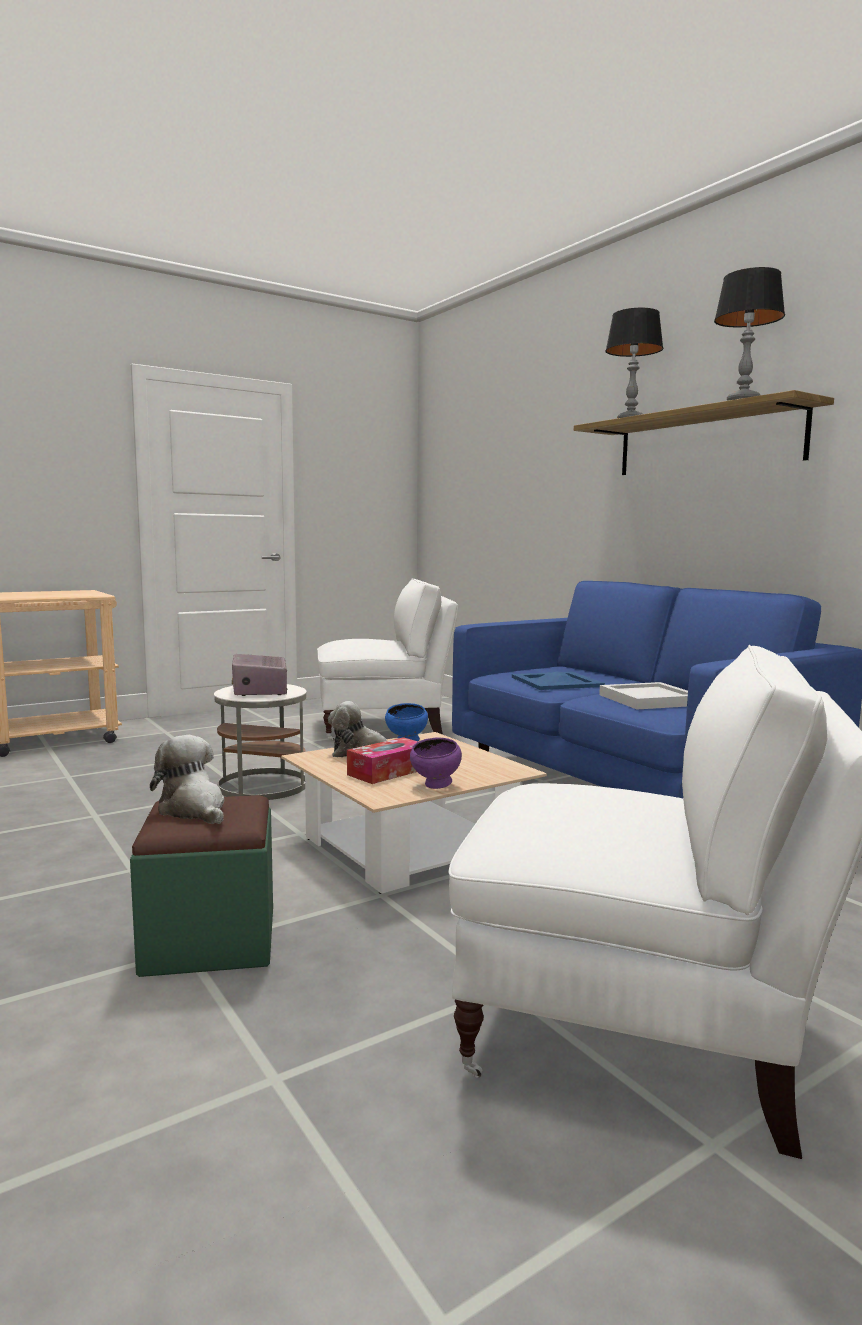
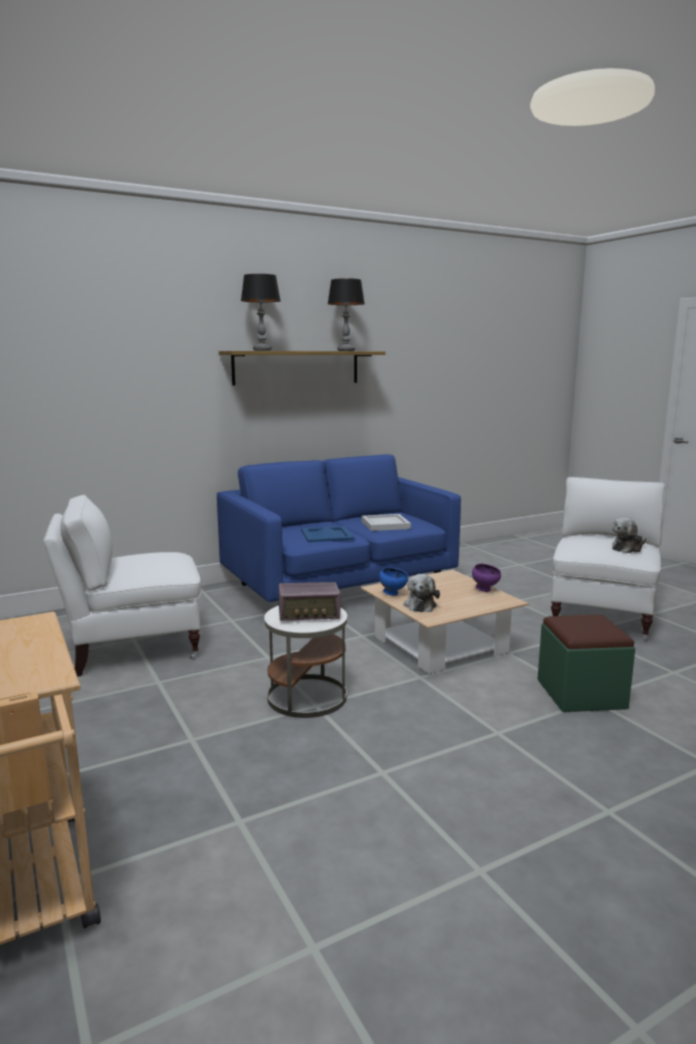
camera: 85 degrees left, 5 degrees up
(194, 810) = (587, 627): plush toy -> plush toy (628, 548)
(385, 728) = (132, 647): white armchair -> white armchair turned 105 degrees counterclockwise
(388, 771) = (461, 599): tissue box -> none

